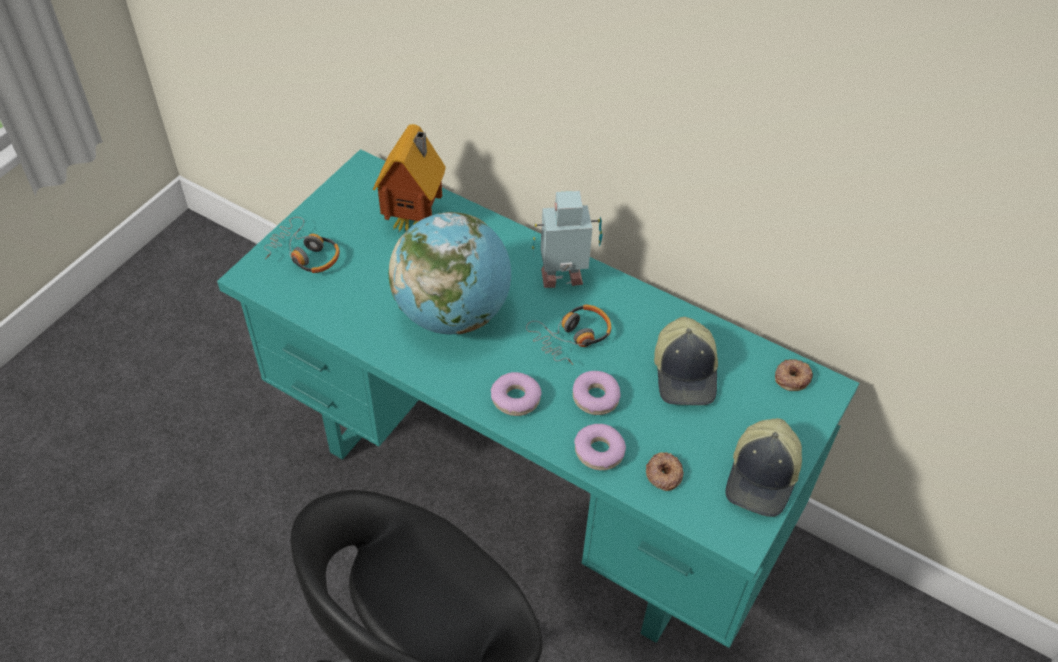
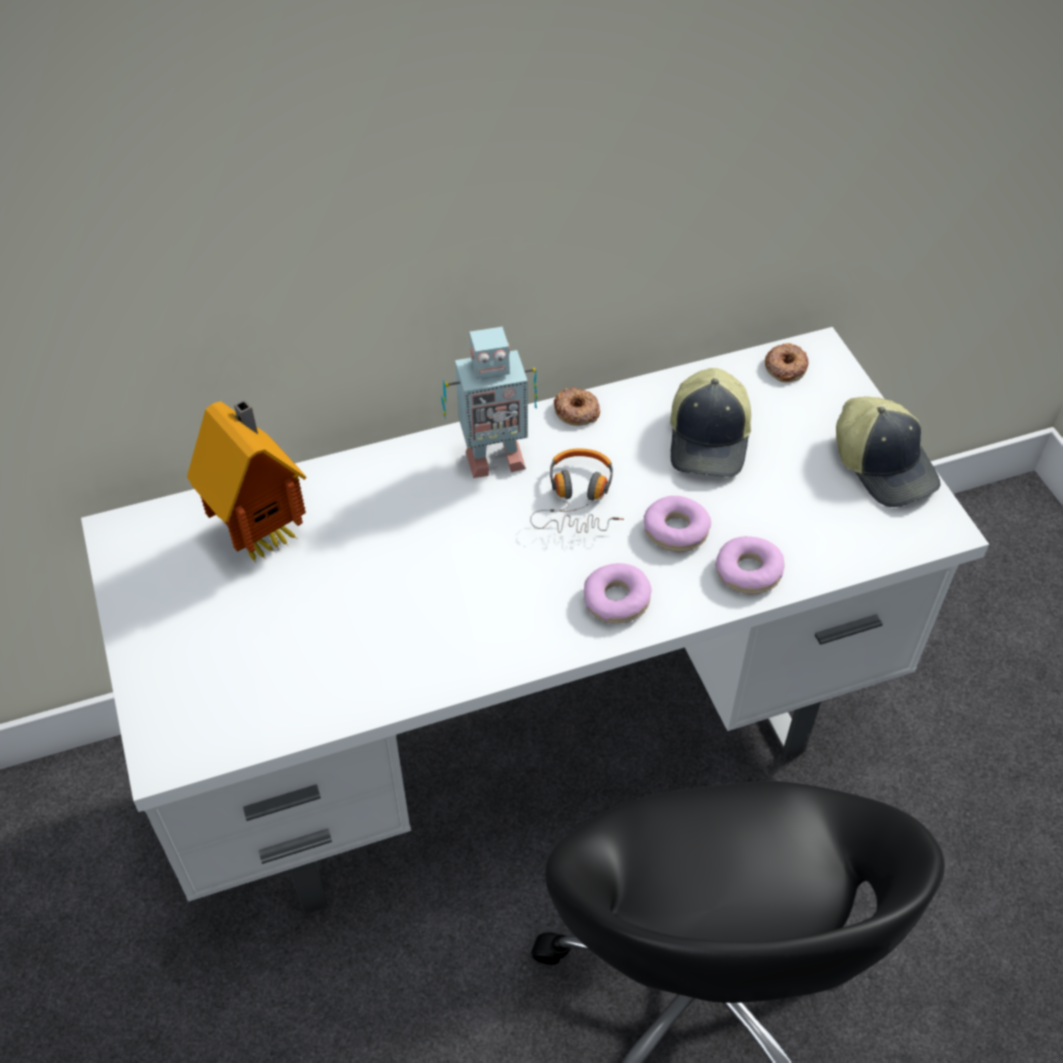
camera: 50 degrees left, 0 degrees up
(304, 254) = (193, 676): headphones -> none
(453, 313) = (440, 583): globe -> none
(526, 487) = (532, 742): turquoise desk -> white desk
(563, 280) = (492, 457): toy robot -> toy robot turned 135 degrees counterclockwise
(663, 474) = (819, 537): donut -> donut (576, 411)
(686, 373) = (710, 439): cap -> cap turned 60 degrees clockwise

